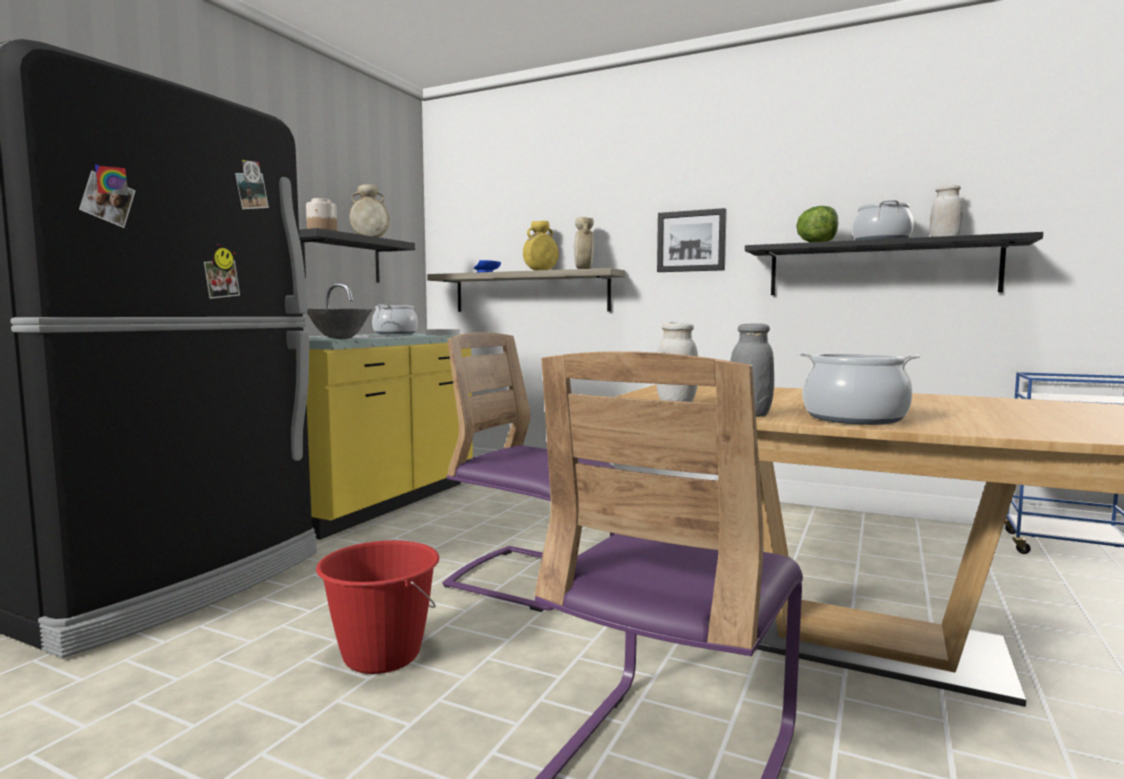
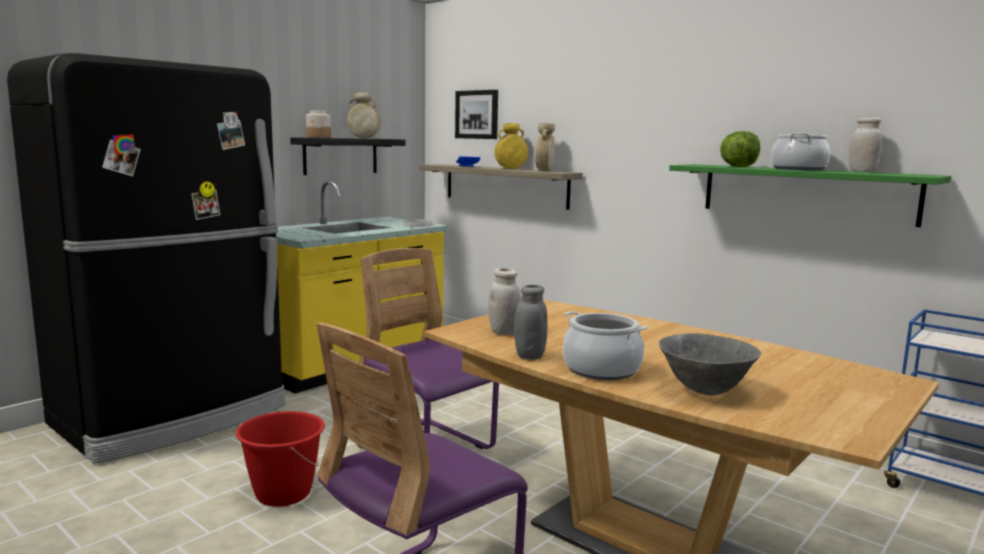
camera: 15 degrees right, 5 degrees up
(340, 339) = (314, 236): grey bowl -> grey bowl (705, 391)
(395, 333) = (383, 220): cooking pot -> none
(691, 241) = (639, 150): picture -> picture (477, 114)
(880, 269) = (805, 193): black shelf -> green shelf

